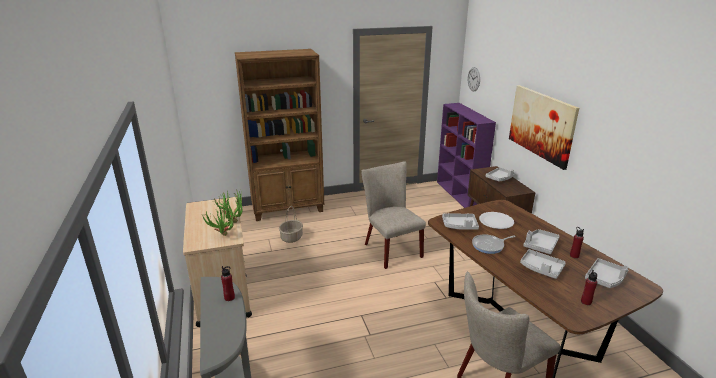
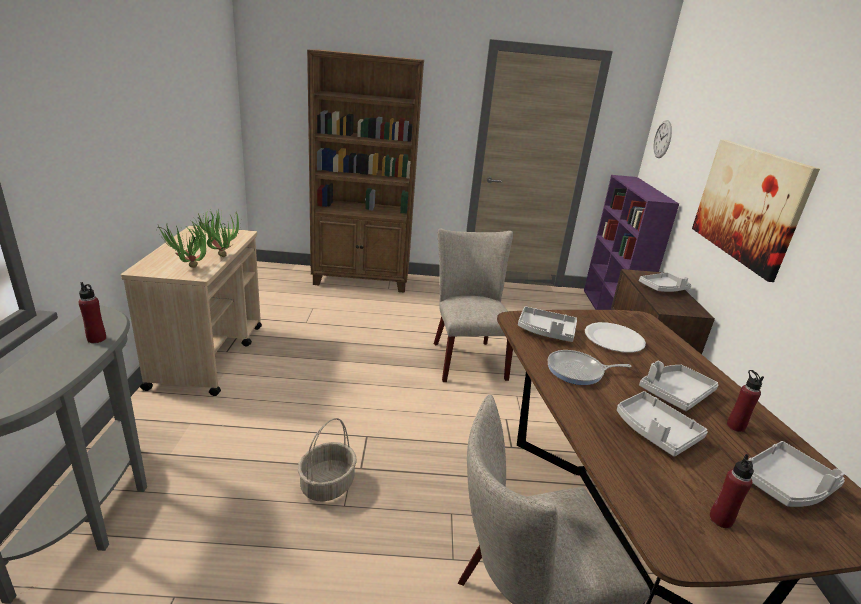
camera: 15 degrees right, 0 degrees up
(291, 238) = (342, 313): basket -> basket (327, 485)

